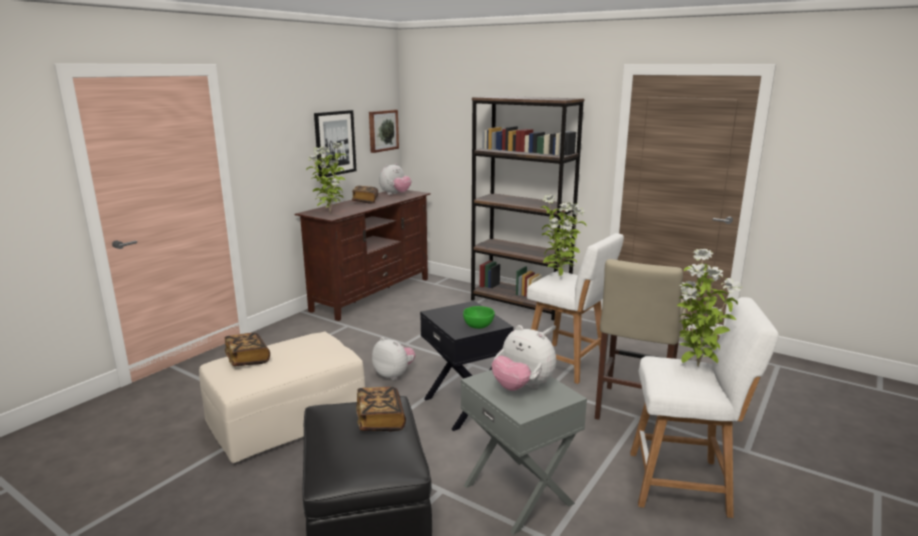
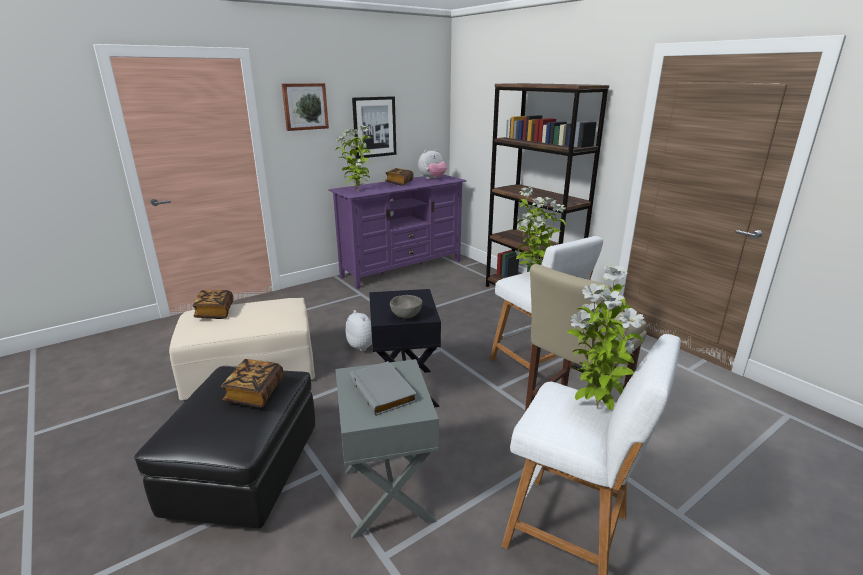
camera: 20 degrees right, 5 degrees up
(372, 294) = (402, 268): brown tv stand -> purple tv stand
(382, 130) = (428, 117): picture -> picture (305, 106)
(478, 326) = (406, 316): green bowl -> grey bowl
(522, 387) = (384, 390): plush toy -> grey book

